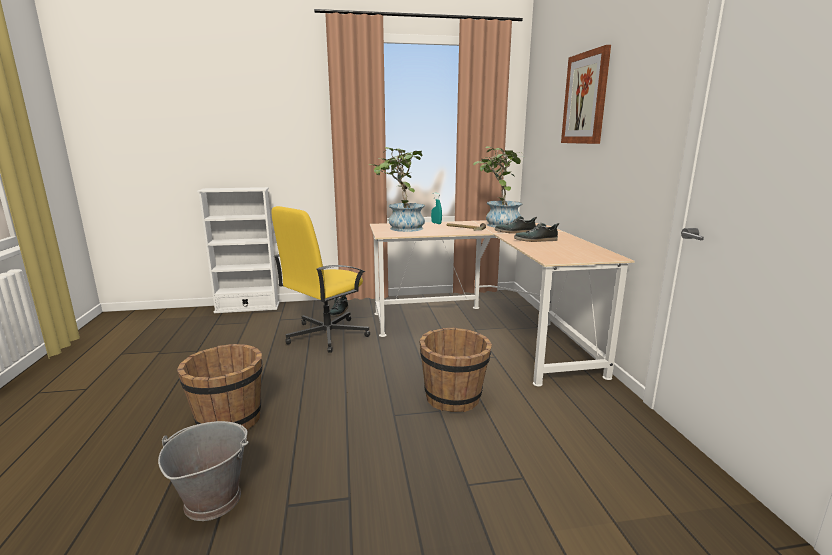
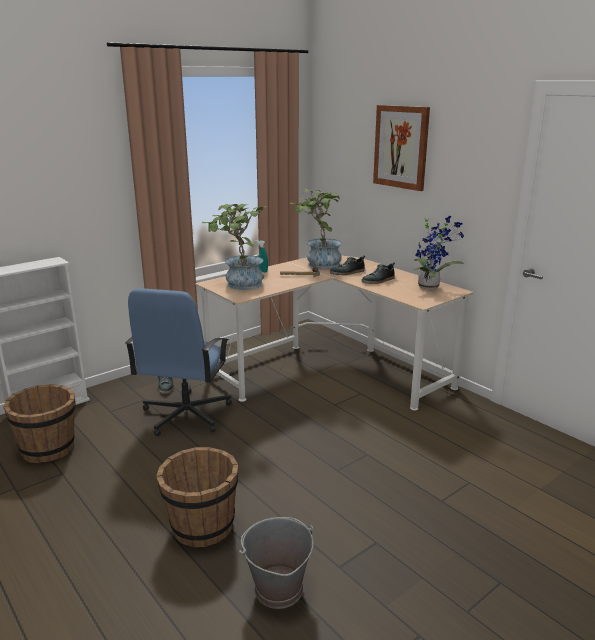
camera: 30 degrees left, 5 degrees up
(326, 335) = (185, 415): yellow office chair -> blue office chair
(453, 397) = (366, 440): brown bucket -> brown bucket (49, 449)
(587, 250) = (431, 286): none -> potted plant

